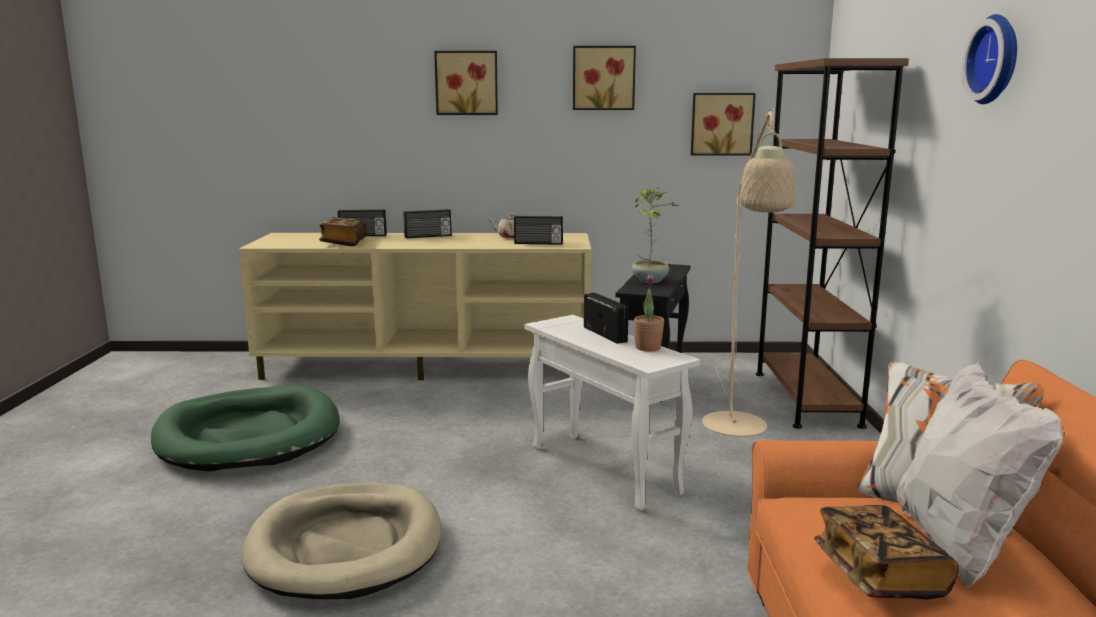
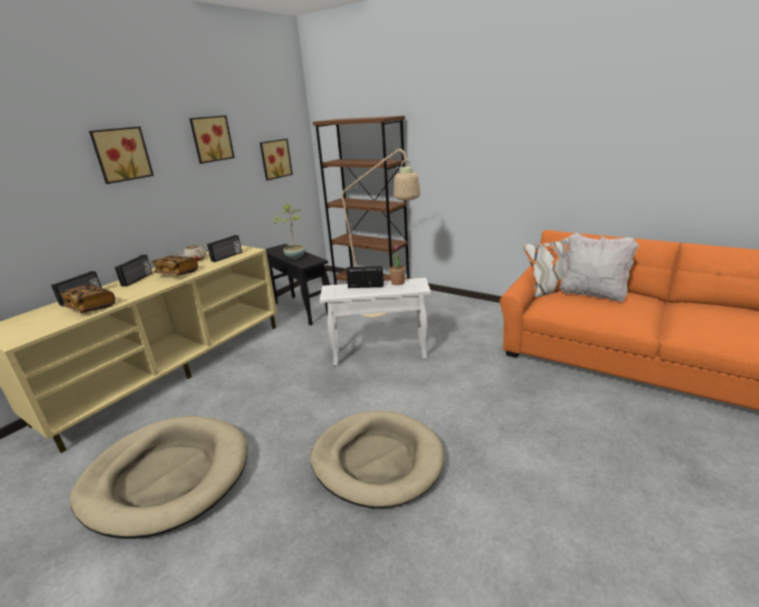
camera: 55 degrees left, 10 degrees up
(248, 435) = (166, 477): green dog bed -> beige dog bed
(879, 575) = (607, 311): book -> book (177, 273)
(997, 59) = (475, 116): wall clock -> none

